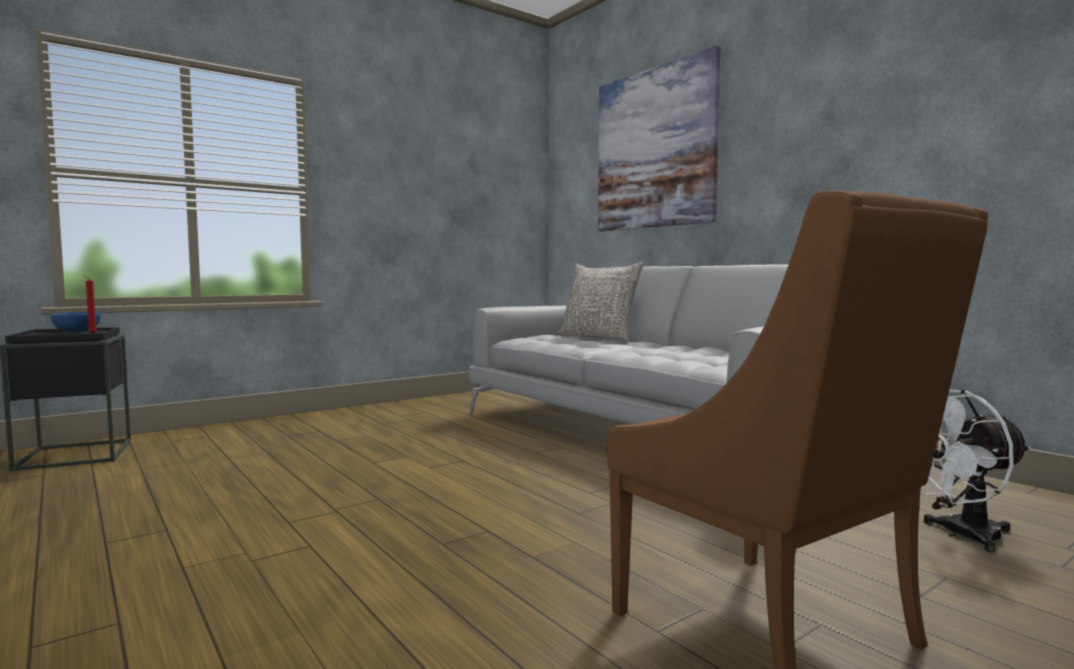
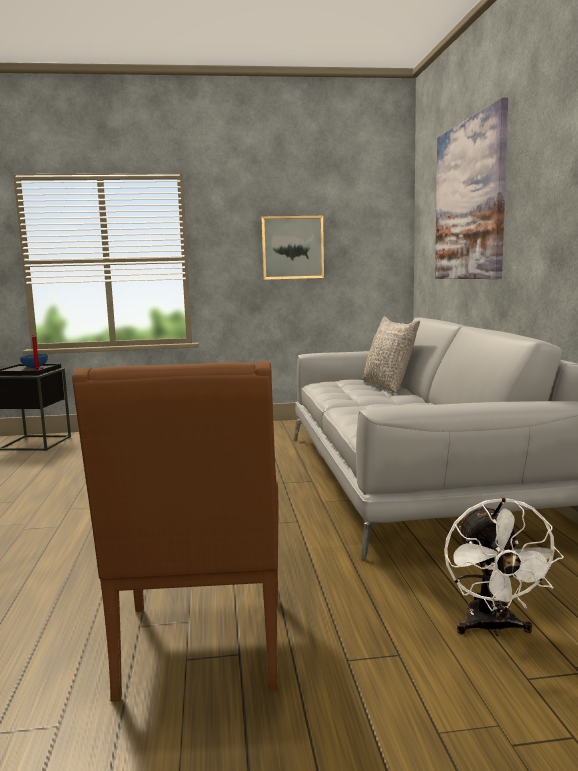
camera: 30 degrees right, 5 degrees up
(432, 190) = (292, 247): none -> picture
(961, 535) = (492, 628): white fan -> white fan turned 105 degrees counterclockwise

